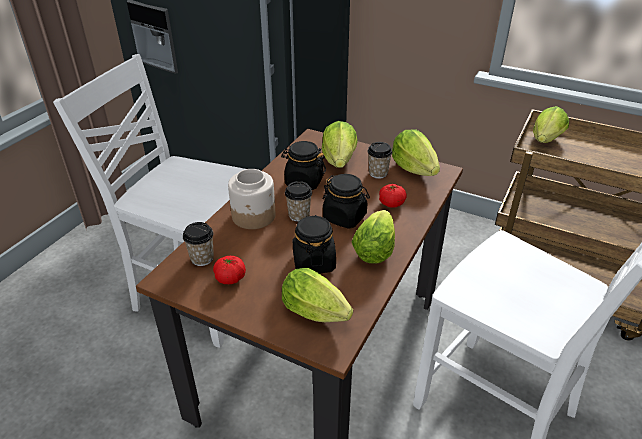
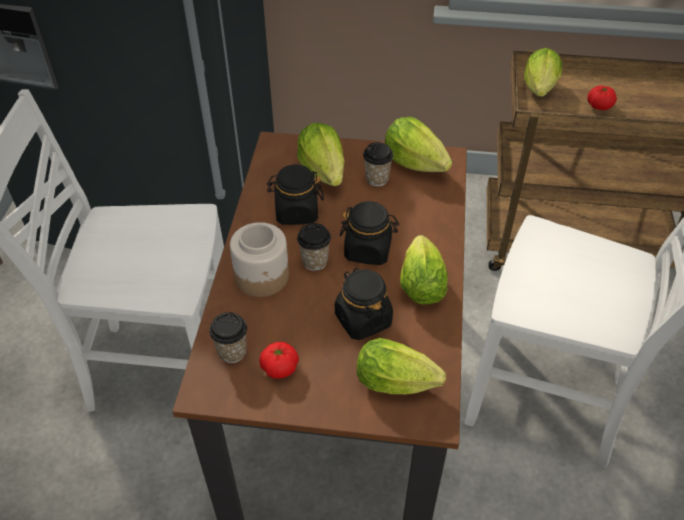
camera: 20 degrees left, 10 degrees up
(391, 203) = (411, 217): tomato -> tomato (599, 106)

